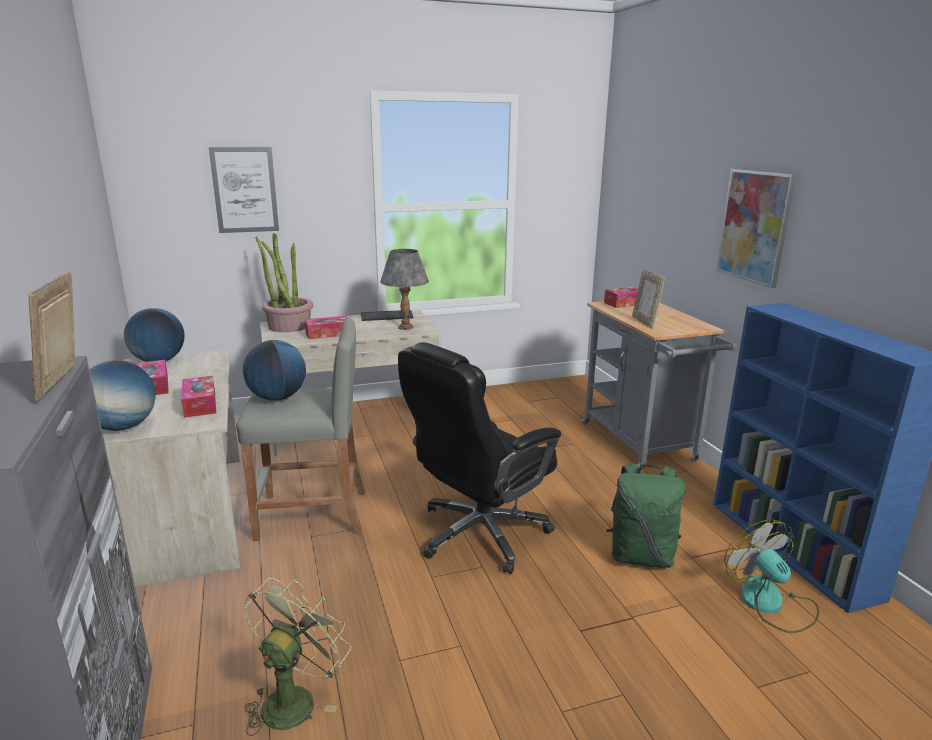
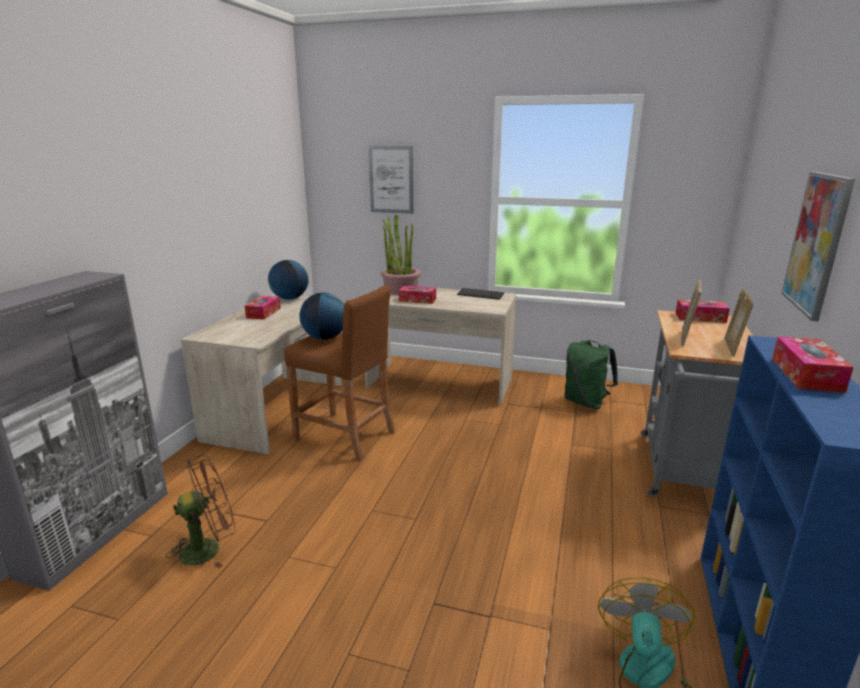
camera: 35 degrees right, 0 degrees up
(64, 382) = (80, 285): picture frame -> picture frame (732, 348)
(123, 427) = (212, 333): globe -> none
(200, 404) = (269, 330): tissue box -> tissue box (806, 374)
(294, 698) = (209, 548): green fan -> brown fan
(312, 515) = (344, 436): grey stool -> brown stool
(406, 327) = (482, 305): grey table lamp -> none
(479, 534) = (441, 493): black office chair -> none
(641, 556) = (560, 570): green backpack -> green backpack (586, 402)

